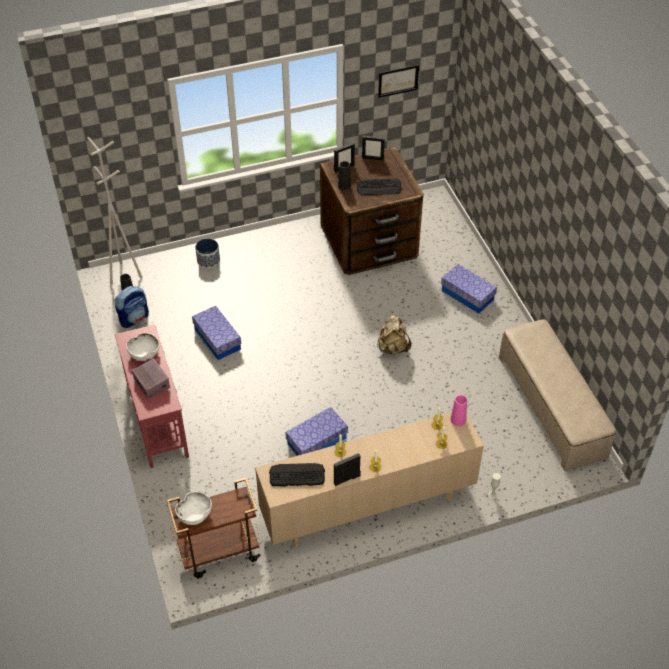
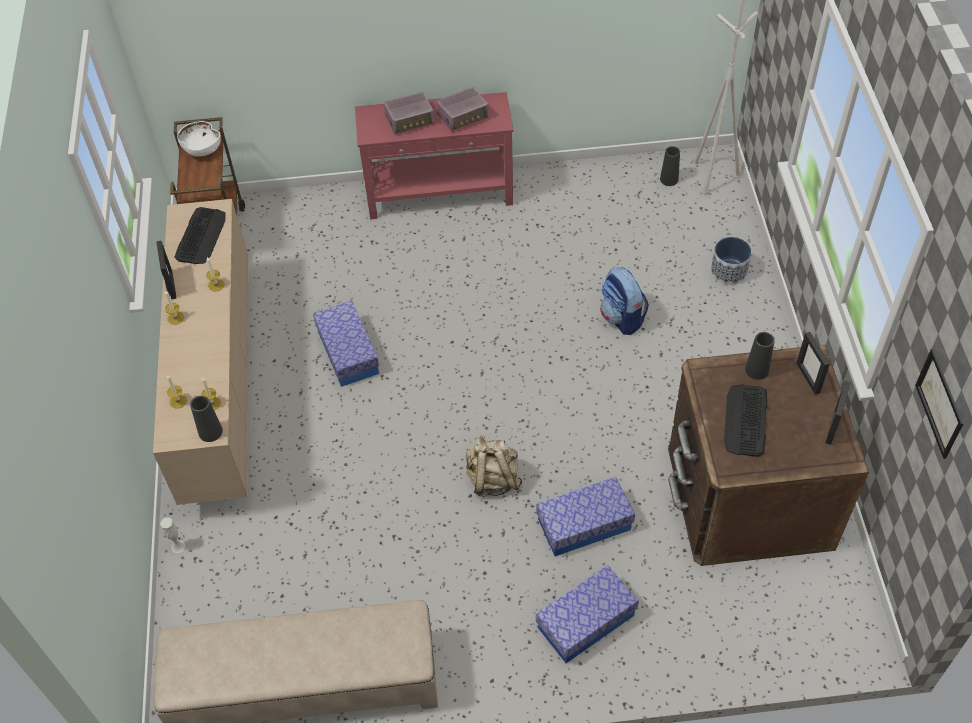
camera: 105 degrees right, 5 degrees up
(134, 318) = (624, 182): backpack -> backpack (622, 318)
(144, 353) = (463, 116): white bowl -> radio
(217, 339) = (564, 266): storage box -> storage box (584, 525)
(458, 420) = (210, 431): pink vase -> black vase

